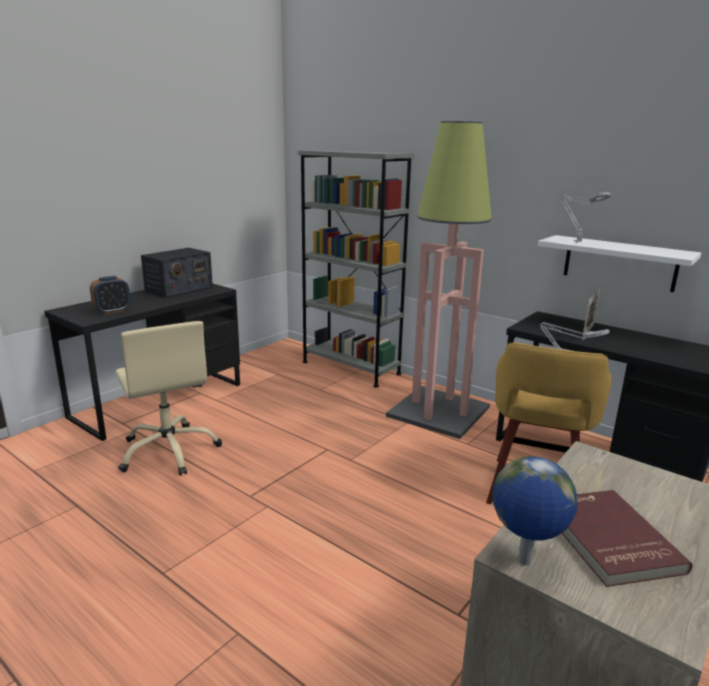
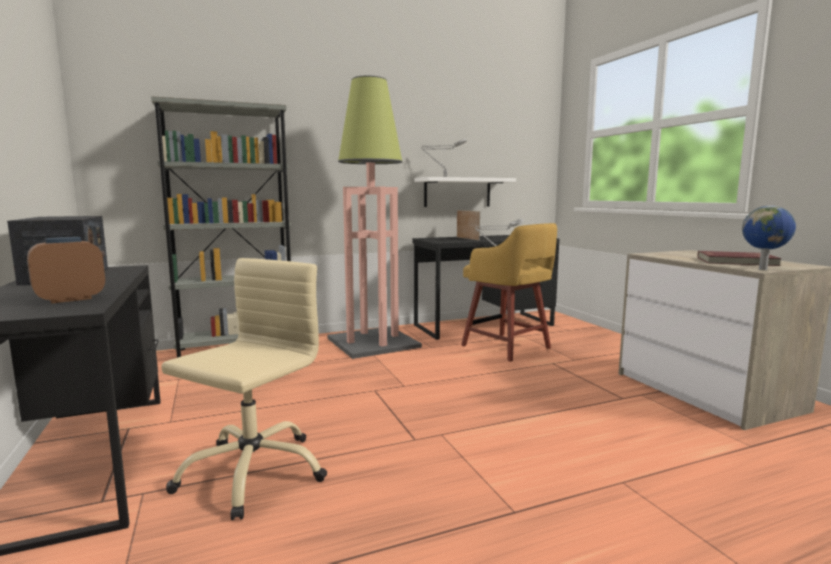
camera: 60 degrees left, 10 degrees down
(112, 311) = (70, 299): alarm clock -> alarm clock turned 120 degrees counterclockwise
(169, 450) = (252, 472): beige office chair -> beige office chair turned 60 degrees counterclockwise

